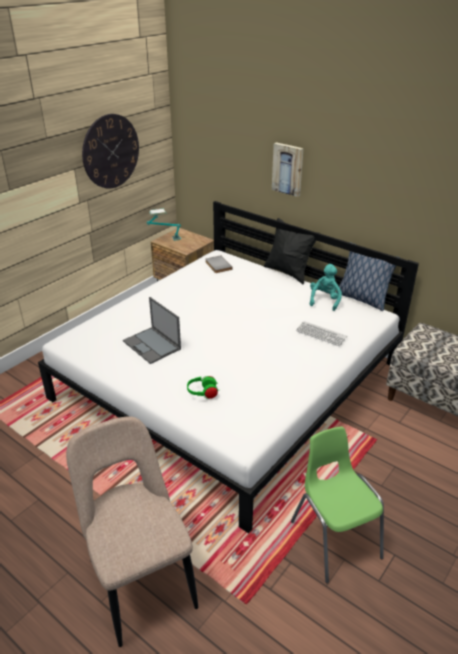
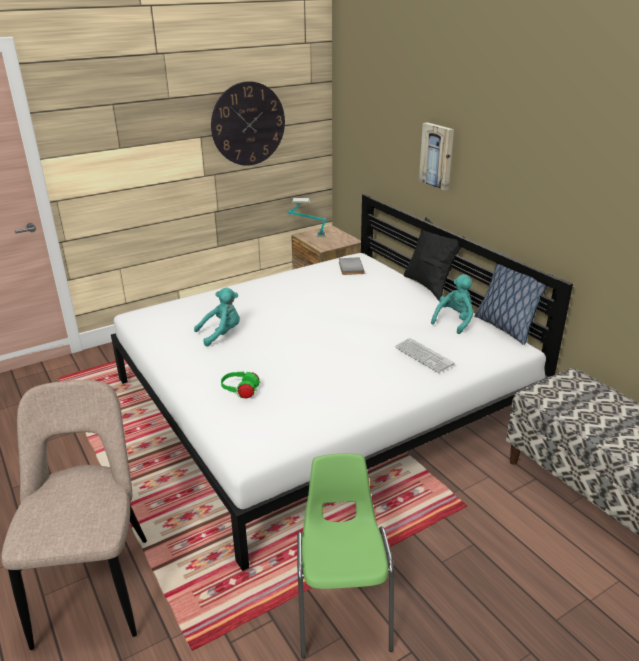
camera: 20 degrees right, 5 degrees down
(152, 345) = (221, 334): laptop -> turquoise plush toy

